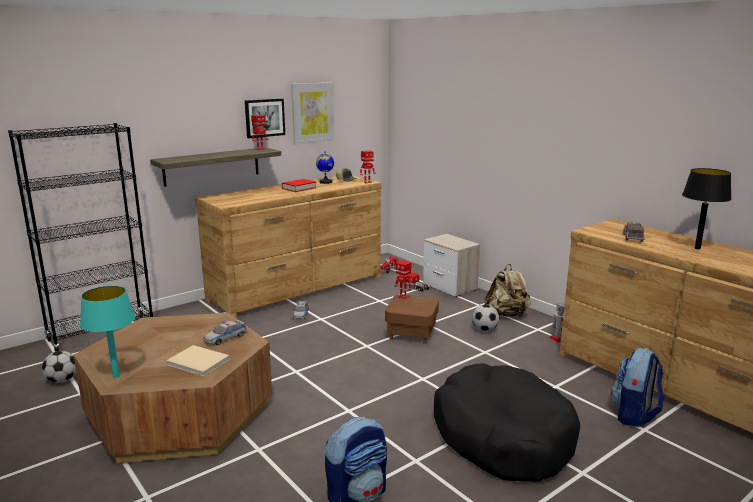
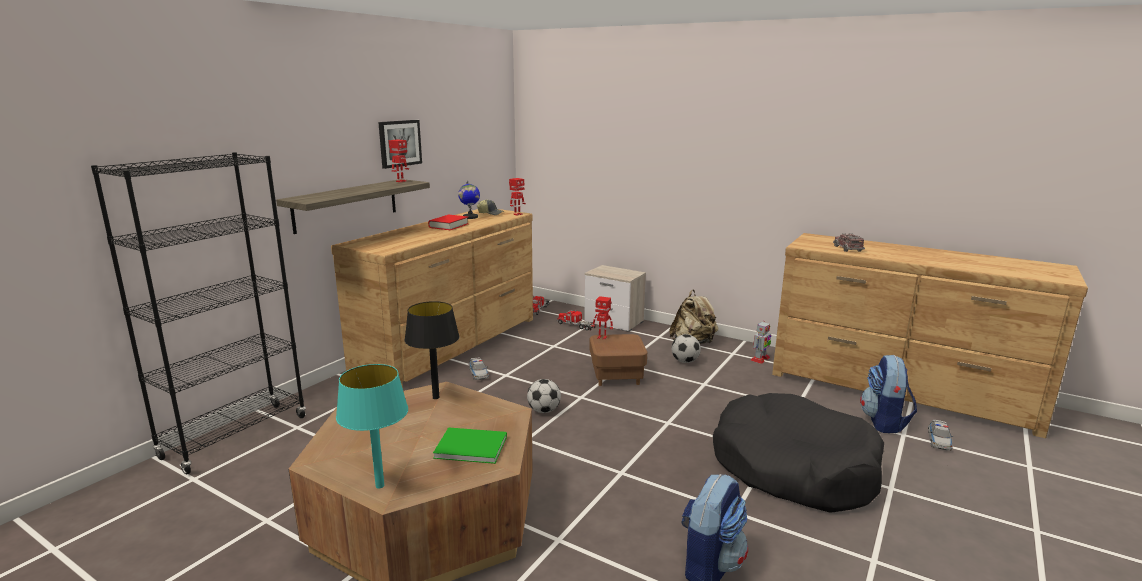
camera: 20 degrees left, 0 degrees up
(62, 380) = (225, 509): football -> football (544, 411)
(198, 361) = (469, 446): beige book -> green book
(225, 338) = (475, 412): toy car -> toy car (939, 440)
(312, 113) = (446, 136): picture -> none
(697, 248) = (912, 253): black table lamp -> black table lamp (436, 397)

